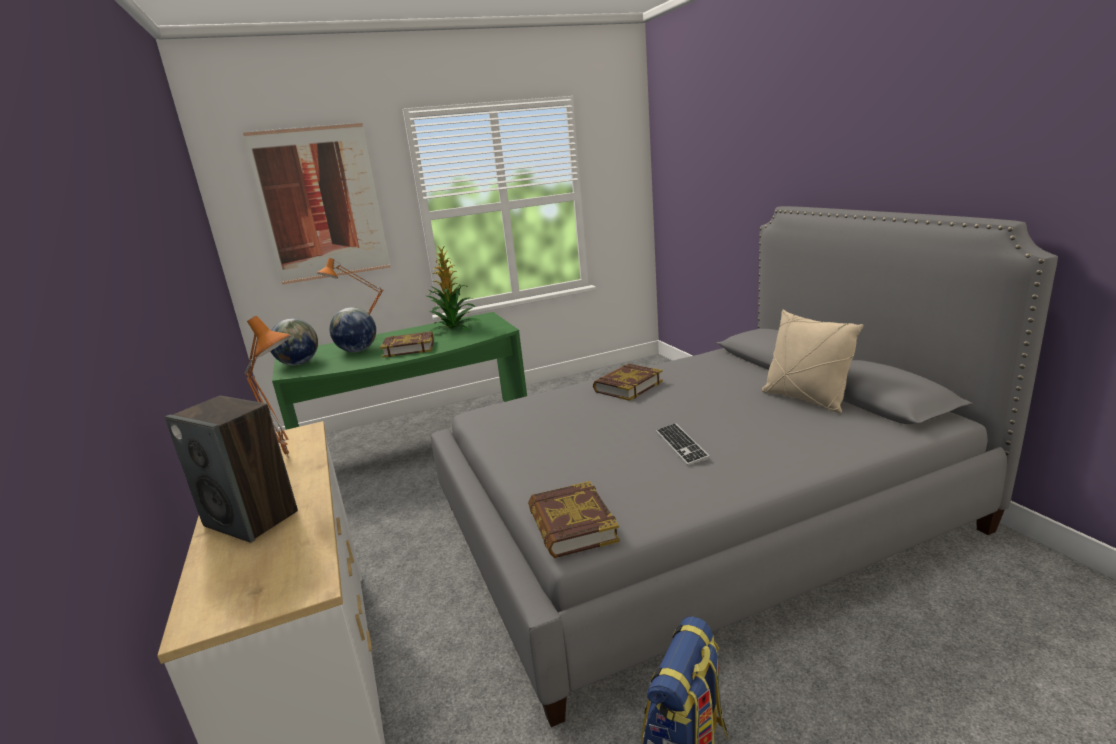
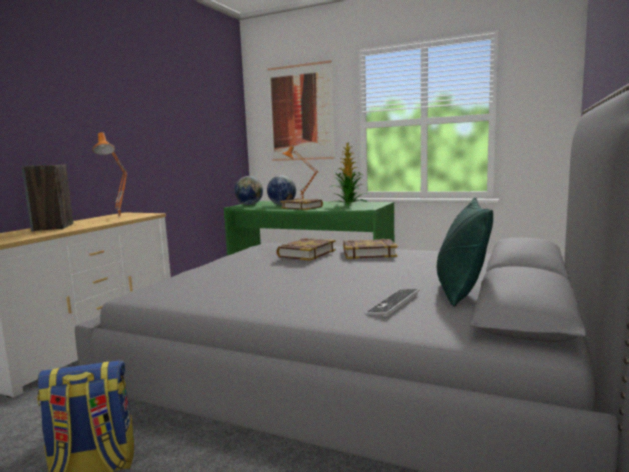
camera: 45 degrees right, 10 degrees down
(571, 525) = (153, 289): book -> book (306, 253)
(681, 445) = (298, 283): keyboard -> keyboard (393, 303)
(805, 399) = (460, 293): beige pillow -> green pillow

